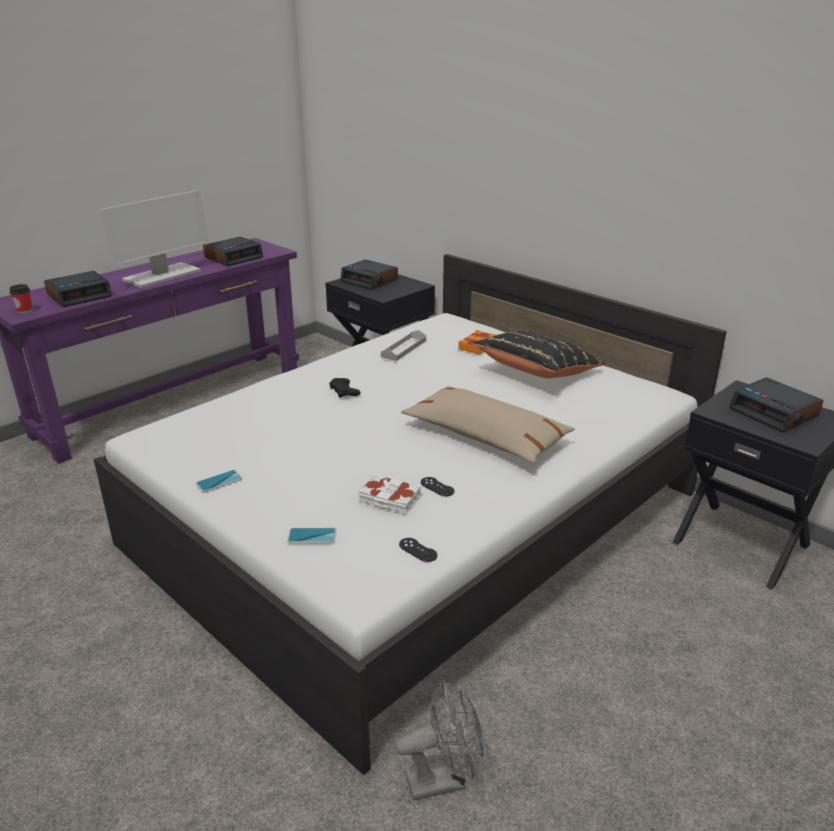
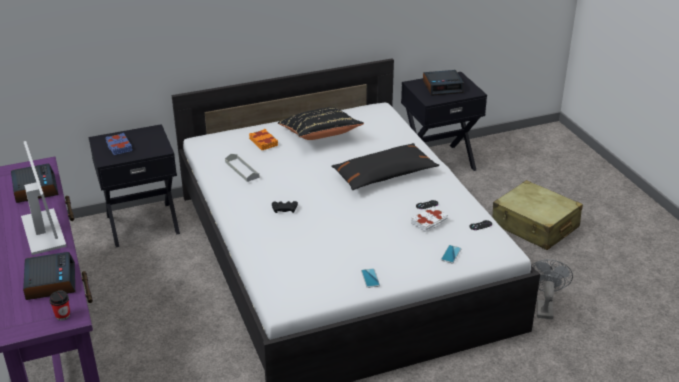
camera: 65 degrees left, 5 degrees up
(370, 280) = (118, 147): alarm clock -> blue book
(485, 436) = (384, 175): beige pillow -> black pillow
(684, 708) = (535, 226): none -> beige suitcase

